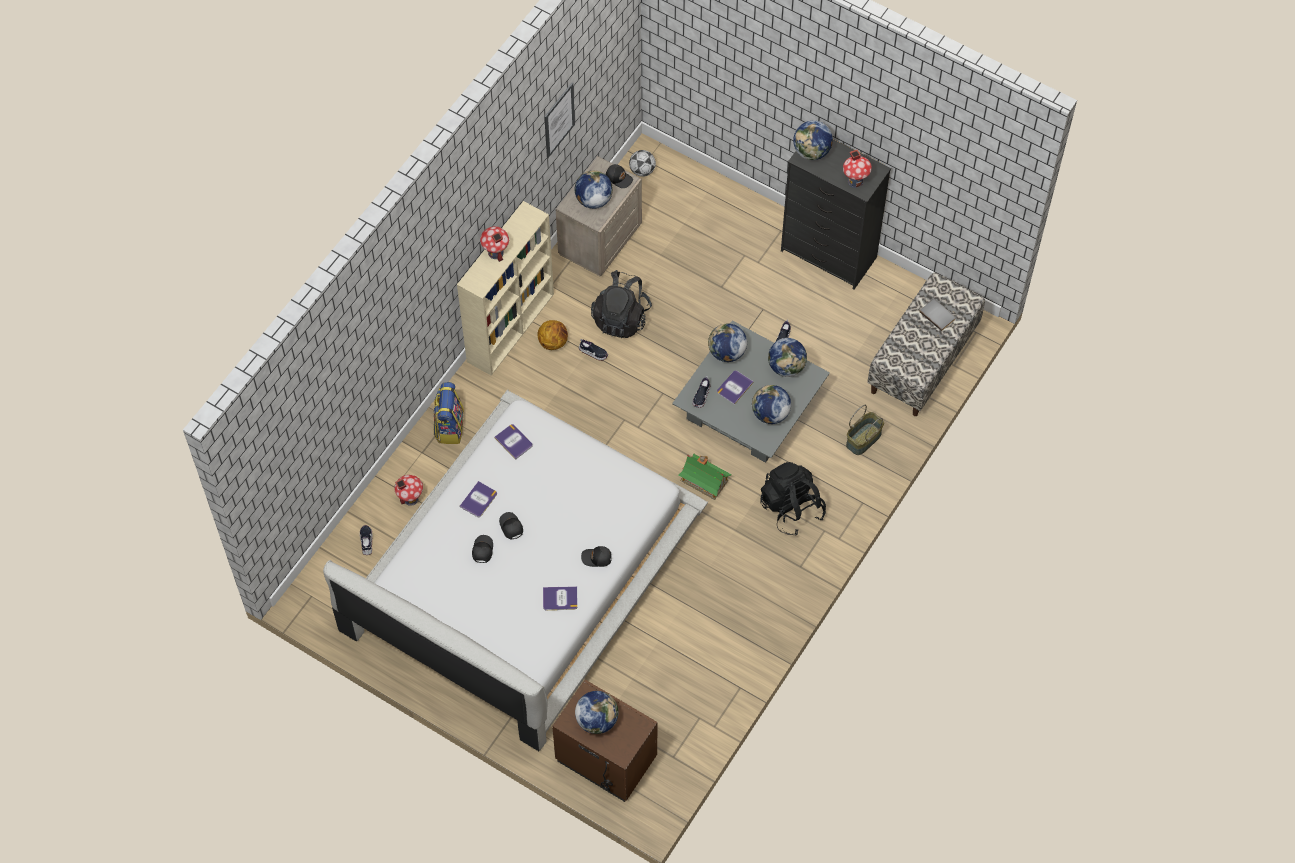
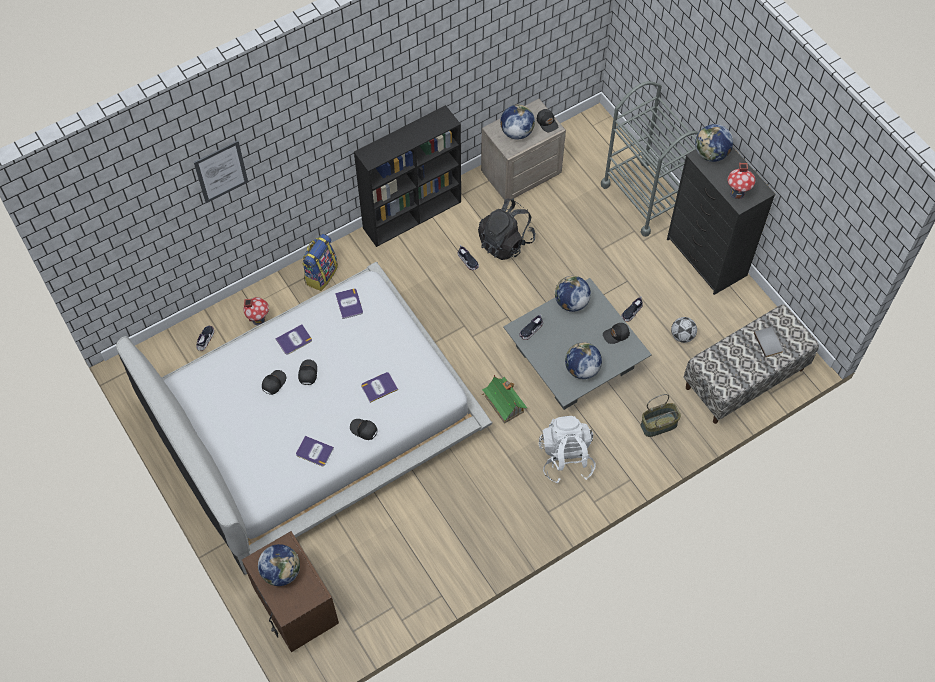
camera: 25 degrees right, 0 degrees up
(495, 253) = (399, 138): toy house -> none
(511, 326) = (413, 214): beige bookcase -> black bookcase
(553, 342) = (440, 240): basketball -> none
(559, 120) = (499, 45): picture -> picture (221, 171)
(642, 171) = (584, 132): football -> football (682, 336)
(734, 387) = (562, 334): book -> book (379, 387)
(738, 216) = (645, 197): none -> grey cart
(786, 367) = (616, 335): globe -> black cap
(791, 508) = (566, 458): black backpack -> white backpack

